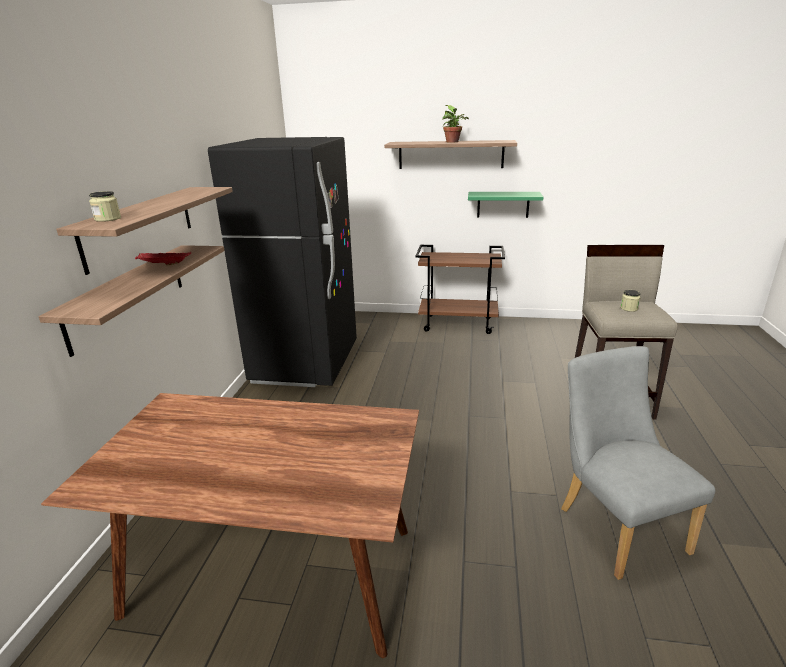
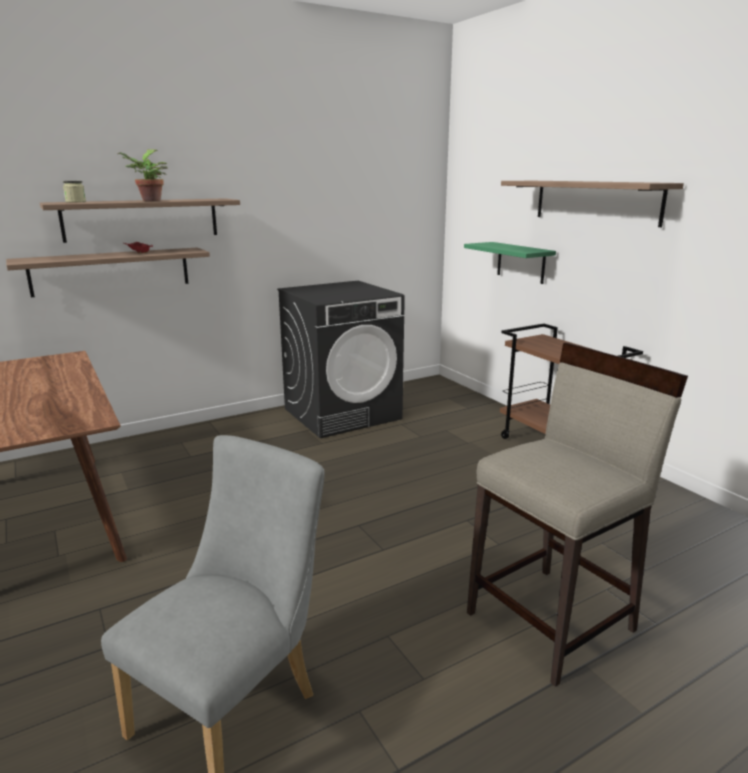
camera: 50 degrees right, 5 degrees down
(306, 363) = (342, 413): black fridge -> black washing machine
(453, 142) = (583, 181): potted plant -> potted plant (149, 201)
(503, 204) = (655, 286): green shelf -> green shelf (521, 262)
(629, 308) = (559, 463): jar -> none

